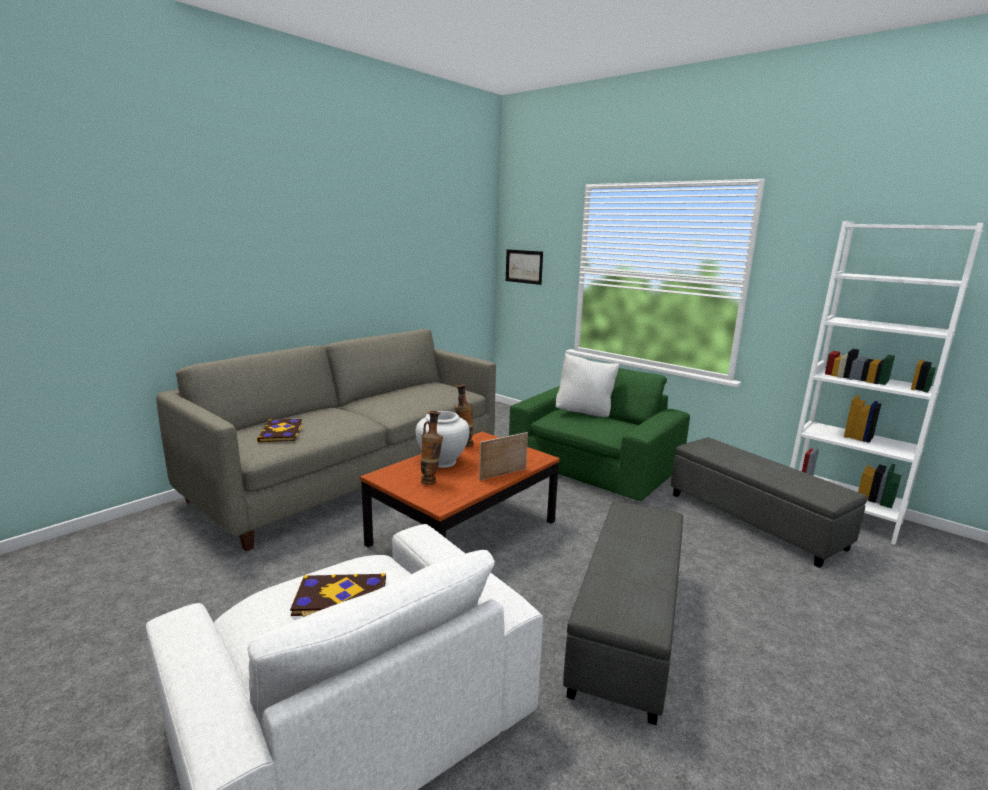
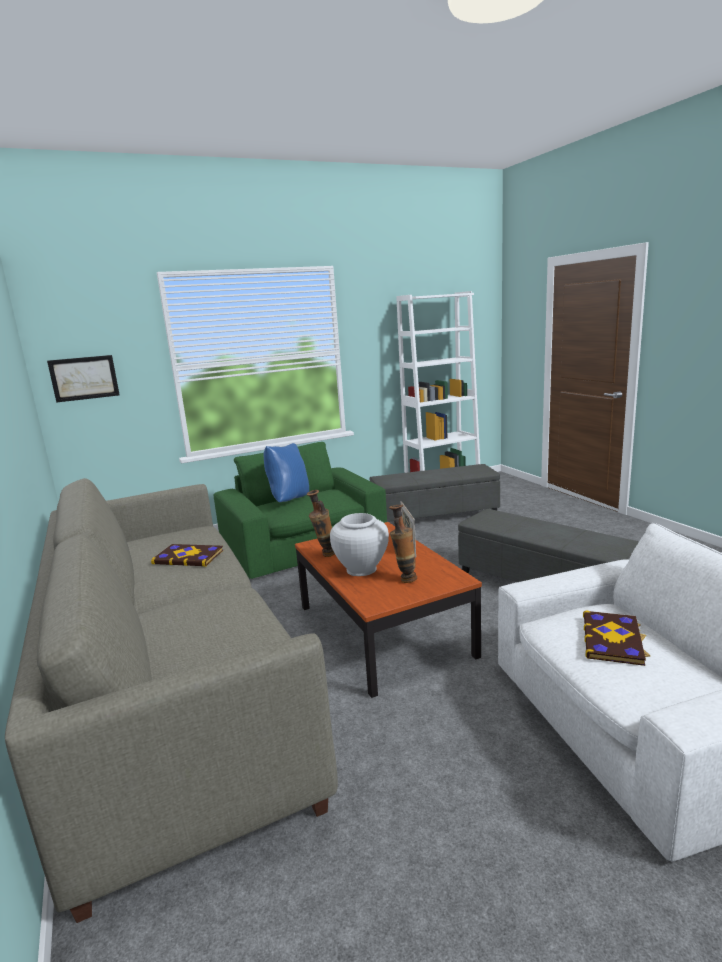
camera: 65 degrees left, 0 degrees up
(282, 432) = (220, 651): book -> book (188, 557)
(584, 413) = (288, 499): white pillow -> blue pillow

